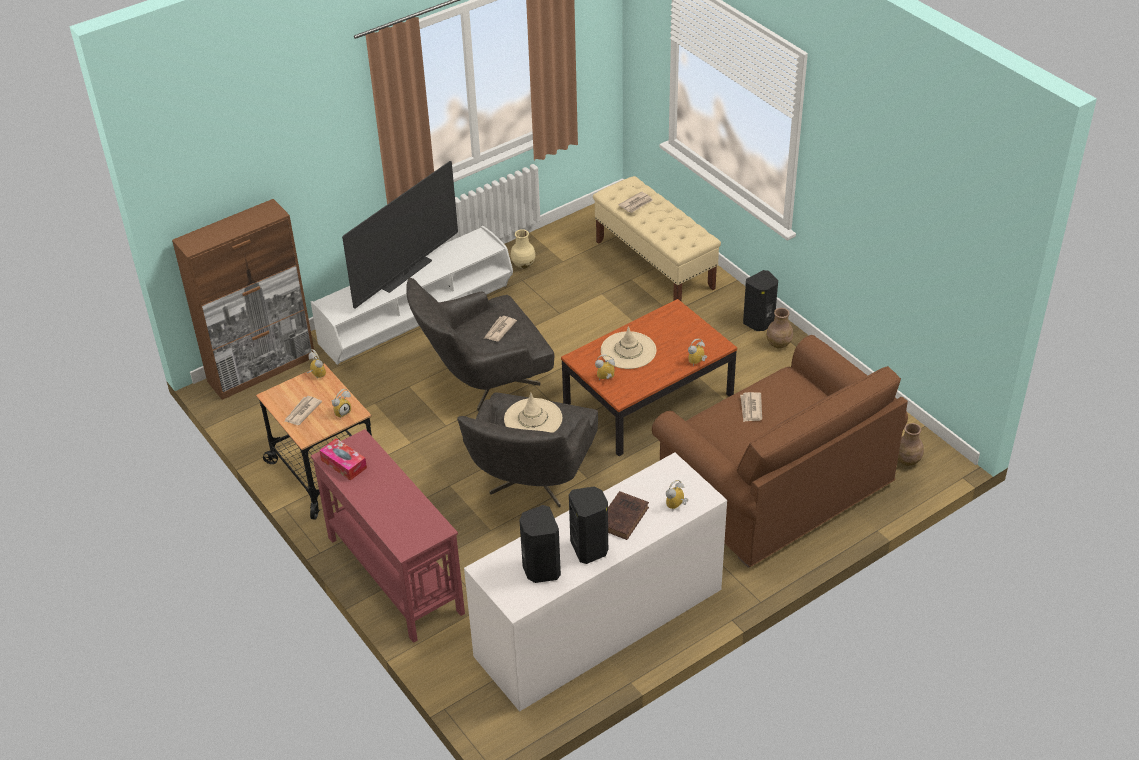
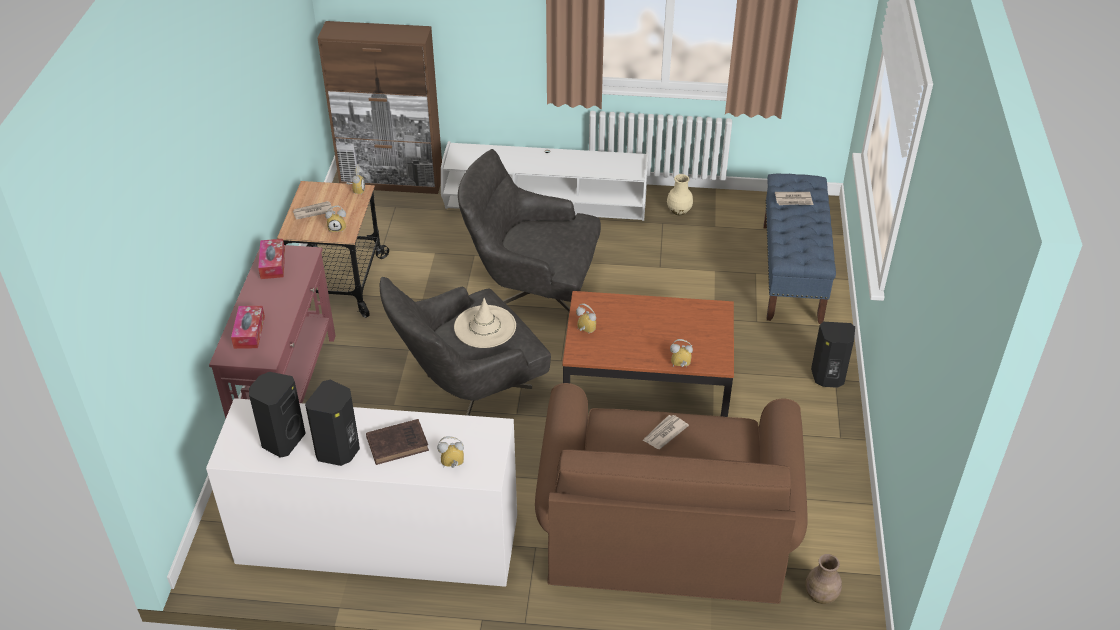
camera: 40 degrees right, 0 degrees up
(399, 521) = (249, 332): none -> tissue box
(406, 274) = (542, 159): television -> none
(499, 330) = (551, 240): newspaper -> none
(628, 350) = (633, 319): beige hat -> none
(655, 265) = (792, 273): beige bench -> blue bench
(779, 344) = (824, 407): brown vase -> none

